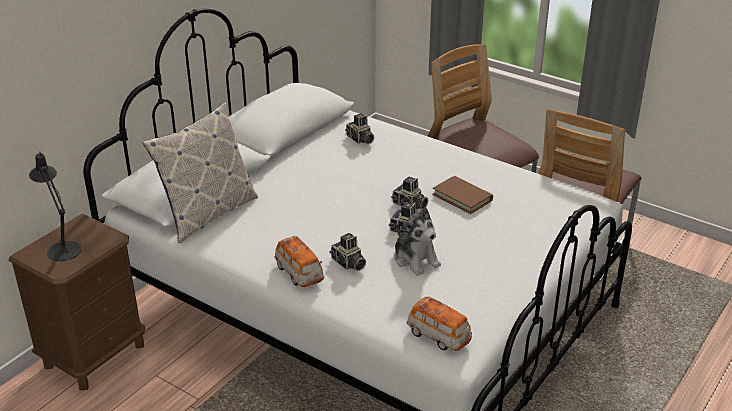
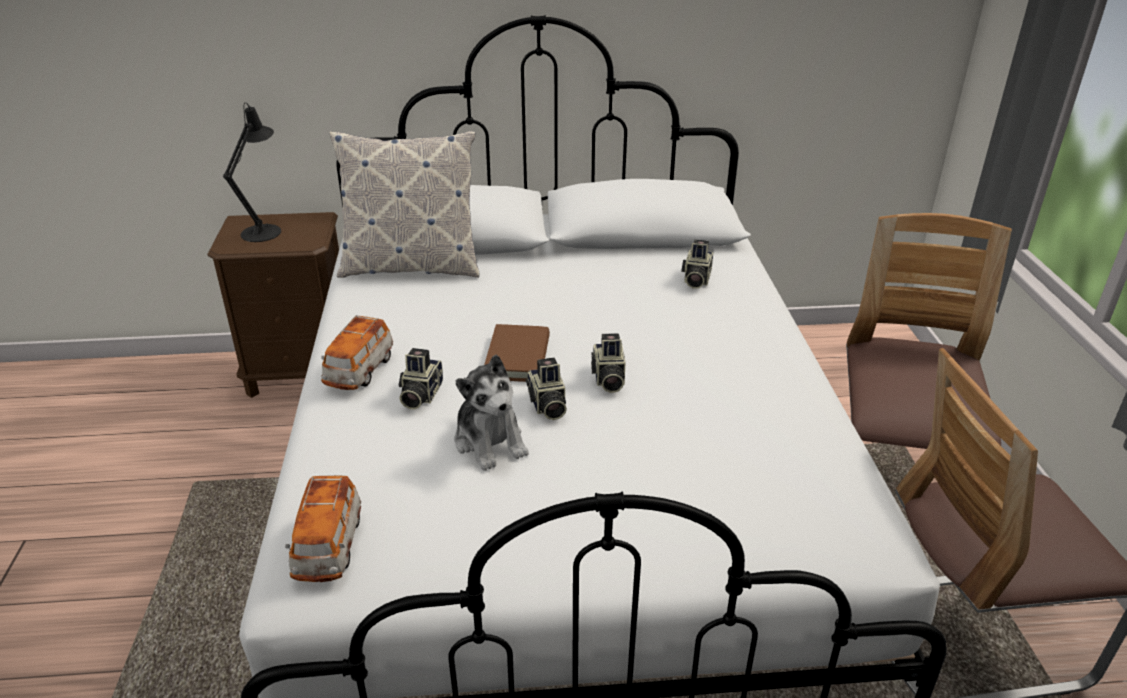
camera: 50 degrees right, 0 degrees up
(415, 259) = (490, 441): plush toy -> plush toy turned 45 degrees counterclockwise
(462, 197) = (689, 411): brown book -> brown book (518, 357)

